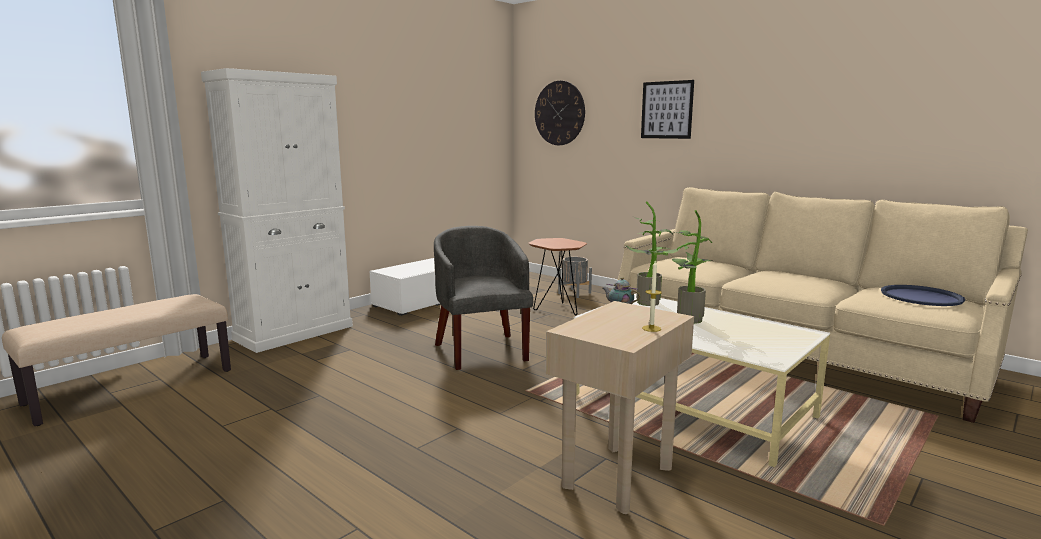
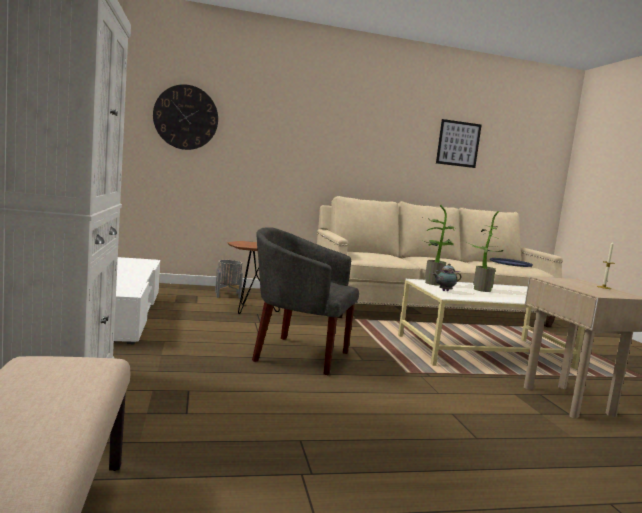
camera: 55 degrees left, 5 degrees down
(666, 110) = (303, 131): picture -> picture (458, 143)

